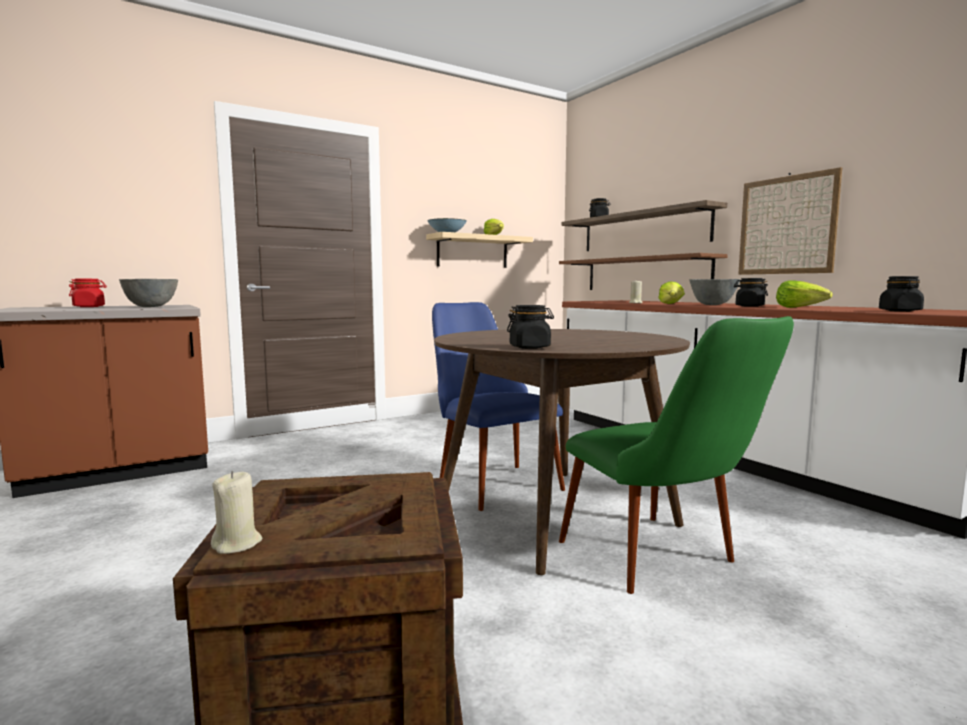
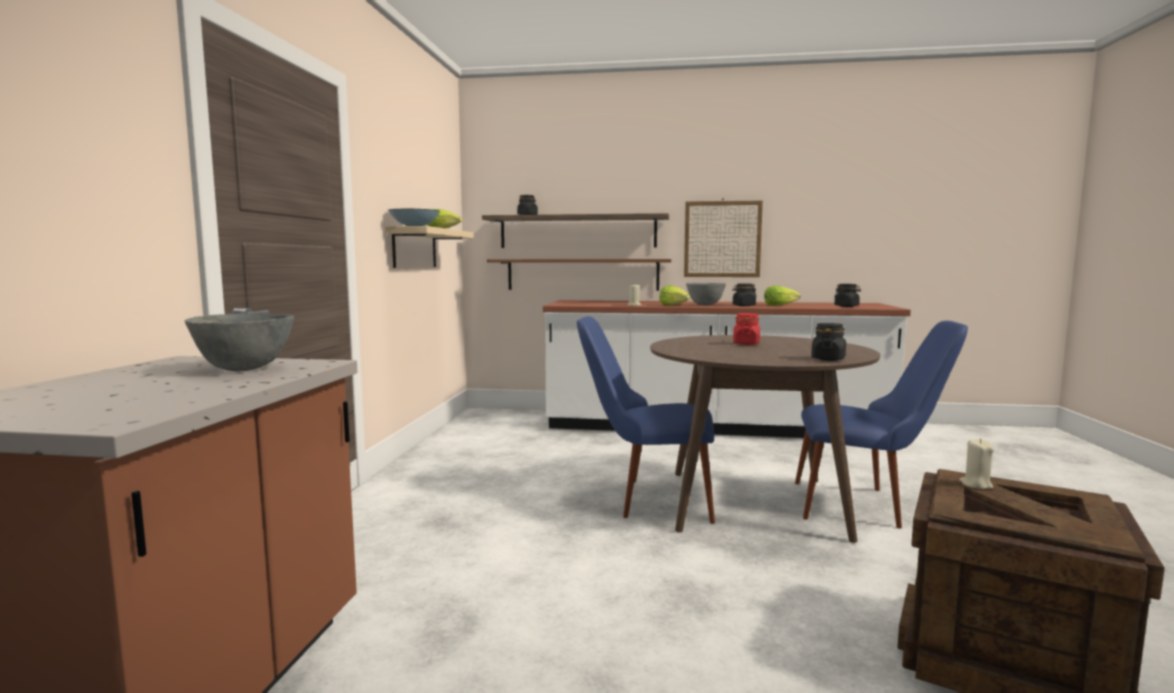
camera: 50 degrees left, 0 degrees up
(89, 307) = (95, 386): red jar -> red jar (746, 343)
(237, 544) = (1102, 538): beige candle -> beige candle (976, 484)
(664, 563) = (867, 505): green chair -> blue chair

